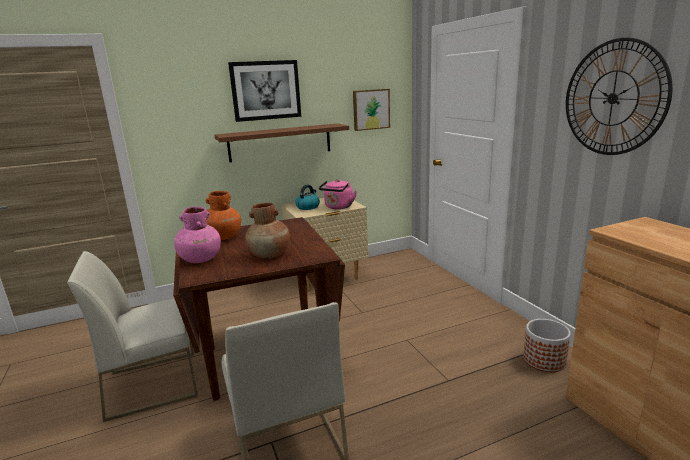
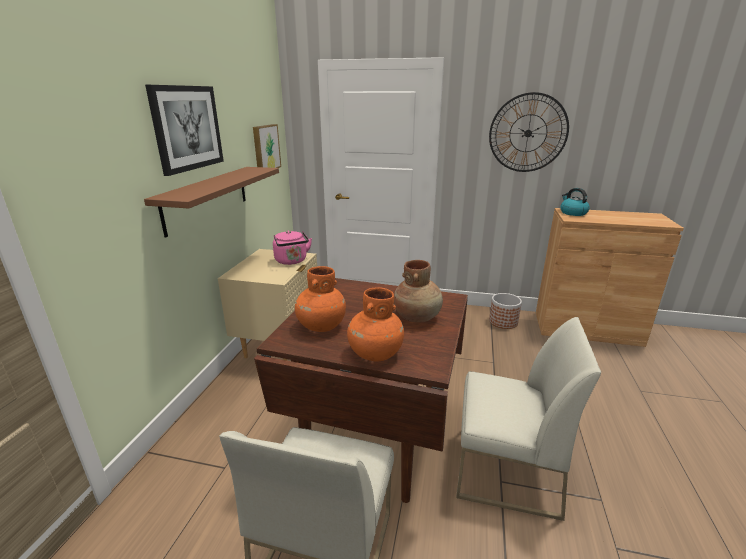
camera: 55 degrees left, 5 degrees up
(200, 259) = (375, 353): pink vase -> orange vase
(308, 207) = (260, 270): kettle -> kettle (572, 213)

